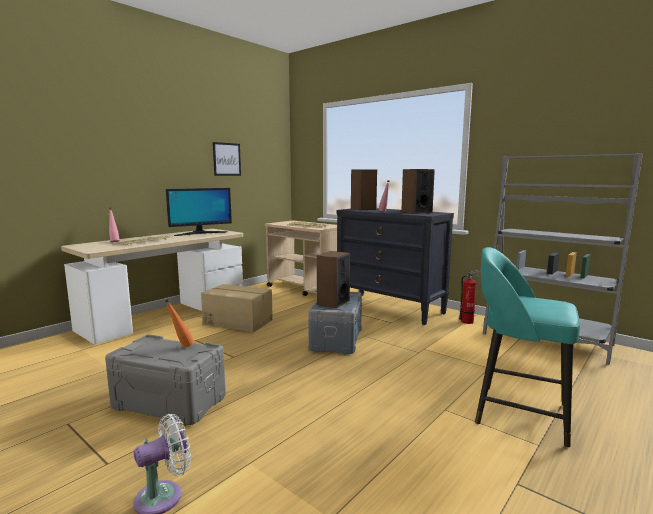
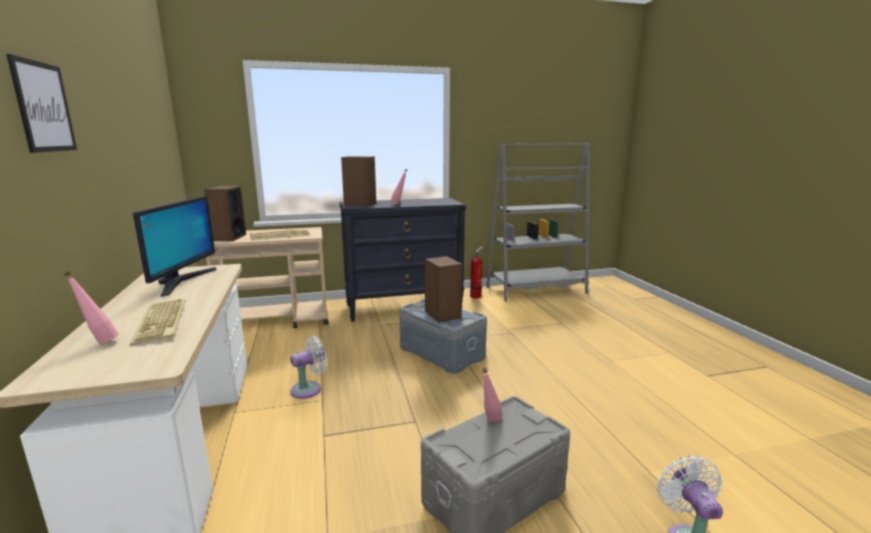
camera: 55 degrees left, 5 degrees up
(181, 347) = (489, 422): orange bottle -> pink bottle
(227, 159) = (137, 145): picture -> picture (43, 107)
(238, 322) = (309, 389): cardboard box -> white fan
(416, 212) = (427, 201): speaker -> speaker (228, 237)
(518, 413) = (629, 341): turquoise stool -> none

